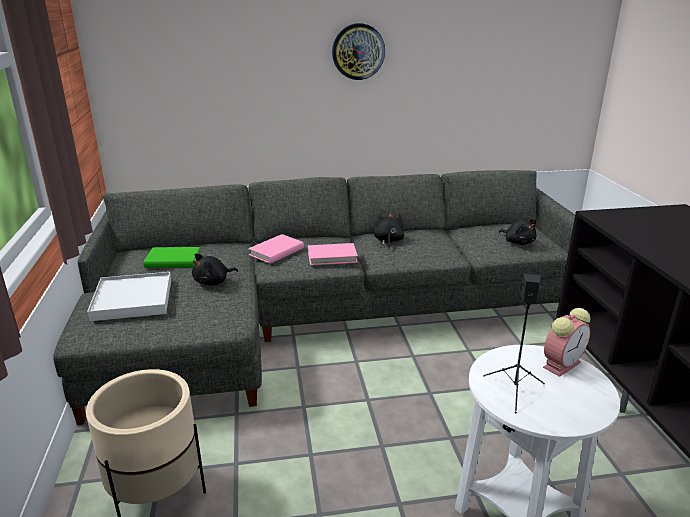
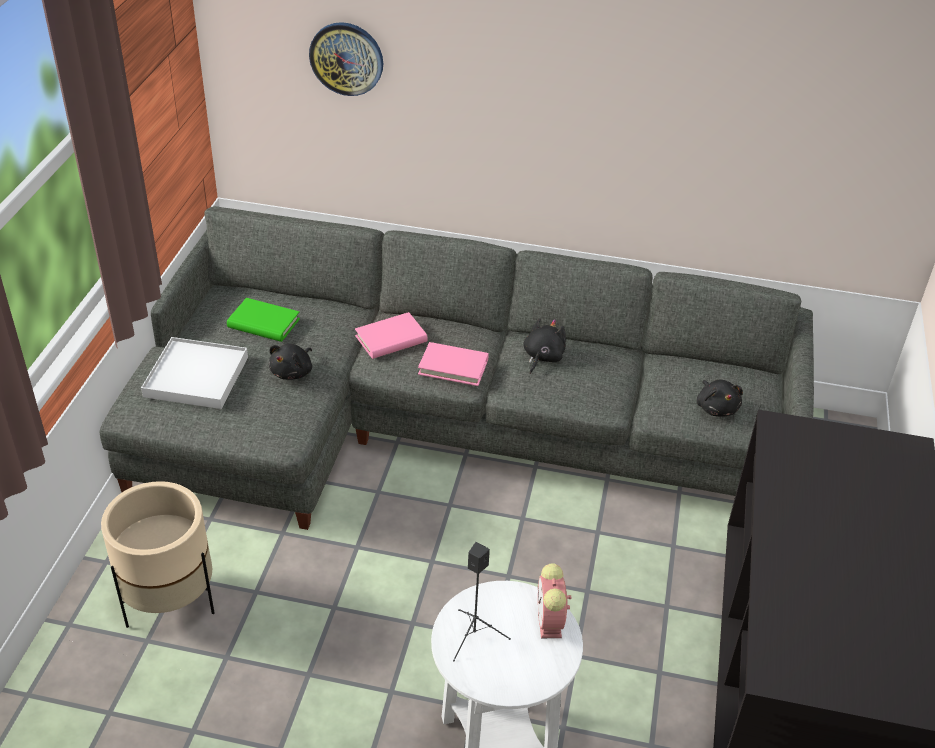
camera: 20 degrees right, 15 degrees up
(213, 282) = (293, 372): black plush toy -> black plush toy turned 45 degrees counterclockwise
(358, 51) = (558, 85): wall clock -> wall clock (346, 58)
(562, 364) = (550, 623): alarm clock -> alarm clock turned 105 degrees clockwise

